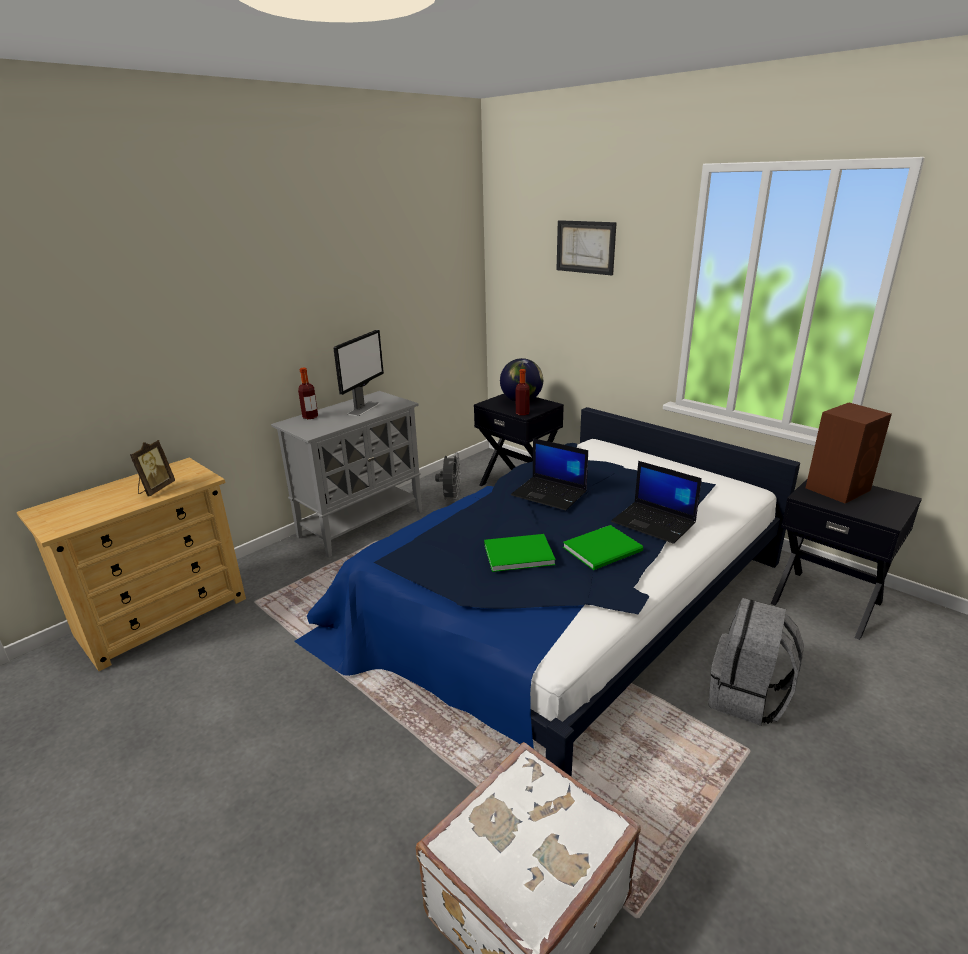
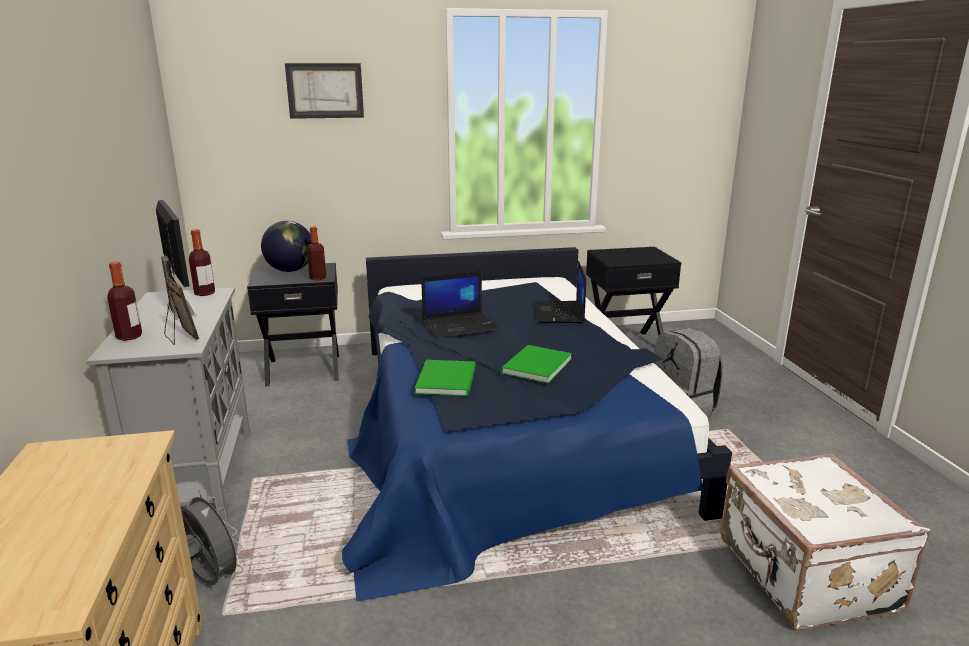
camera: 55 degrees left, 5 degrees down
(156, 489) = (93, 486): picture frame -> picture frame (181, 337)
(396, 401) = (205, 293): none -> bottle
(451, 499) = (260, 409): grey fan -> grey fan (209, 579)
(605, 549) = (572, 338): green book -> green book (448, 379)
(654, 522) = (559, 313): laptop -> laptop turned 105 degrees clockwise
(838, 489) = (618, 254): brown speaker -> none

